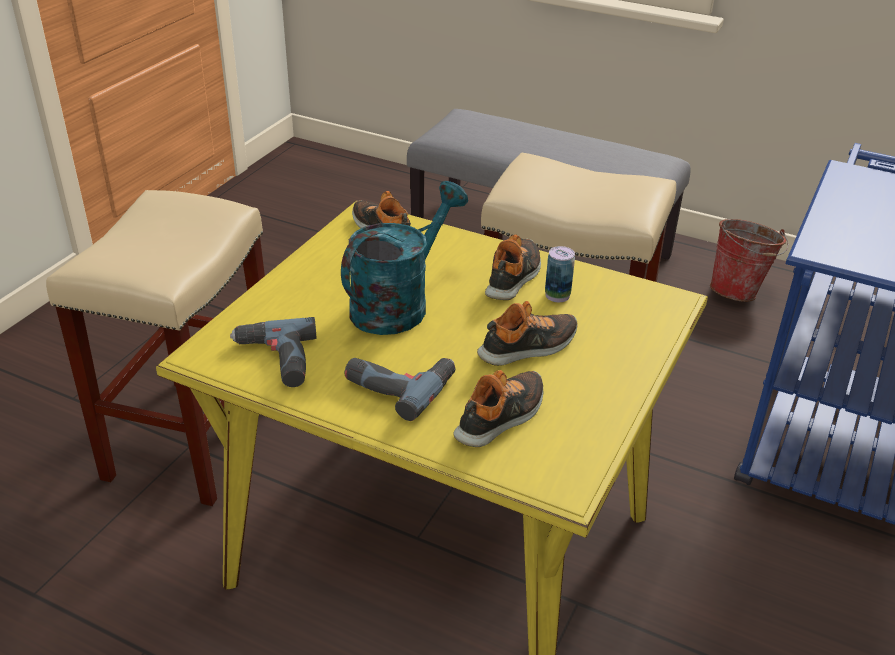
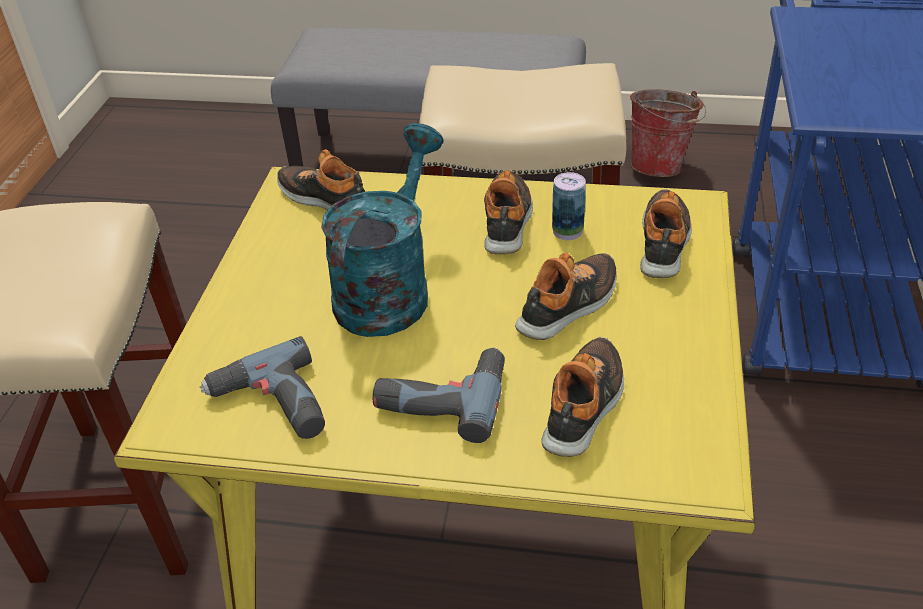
camera: 15 degrees left, 5 degrees up
(630, 321) = (664, 242): none -> shoe

